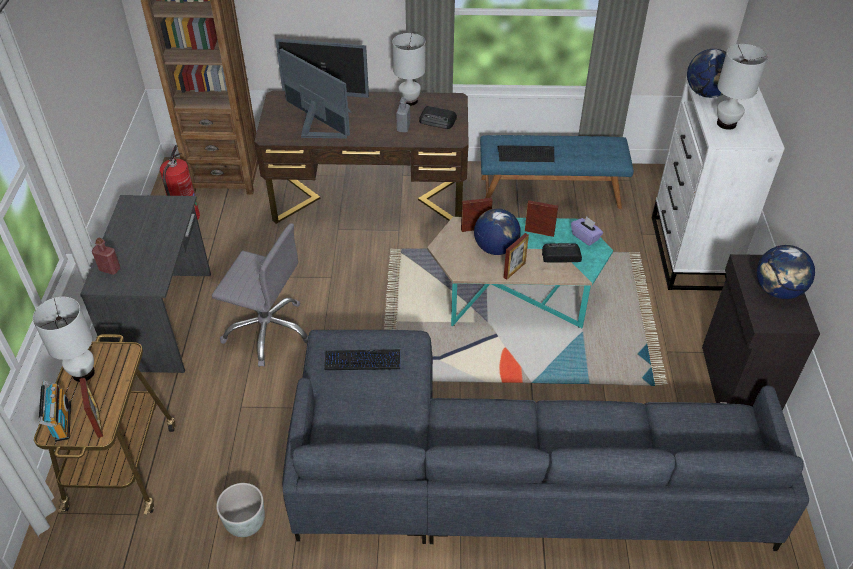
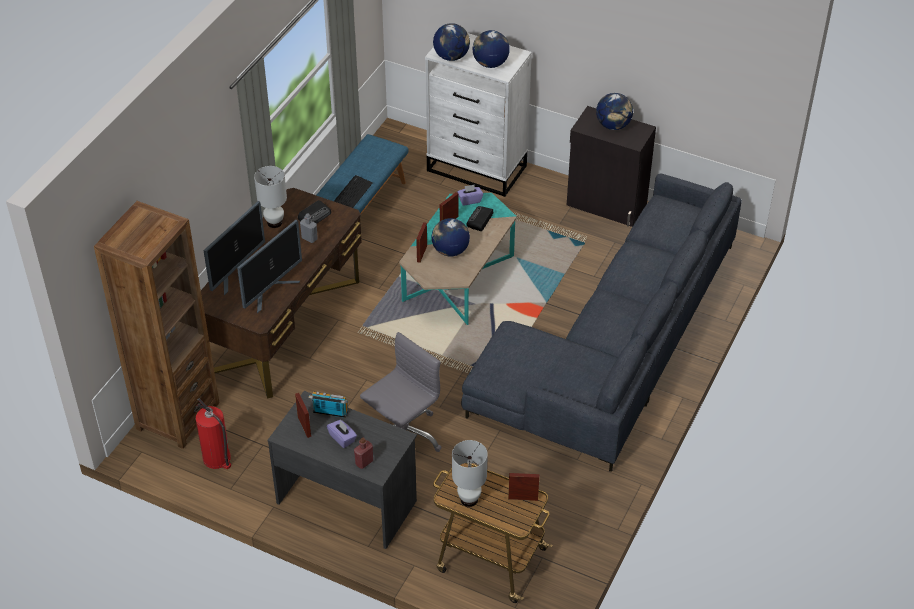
camera: 65 degrees left, 0 degrees up
(60, 422) = (512, 519): radio -> radio (329, 413)
(138, 243) = (342, 438): none -> purple tissue box
(245, 523) = (582, 496): grey planter -> none
(316, 129) = (271, 290): monitor -> monitor turned 150 degrees clockwise
(362, 360) = (518, 359): keyboard -> none
(514, 270) = (479, 250): picture frame -> picture frame (304, 427)
(726, 123) = (490, 64): white table lamp -> globe

